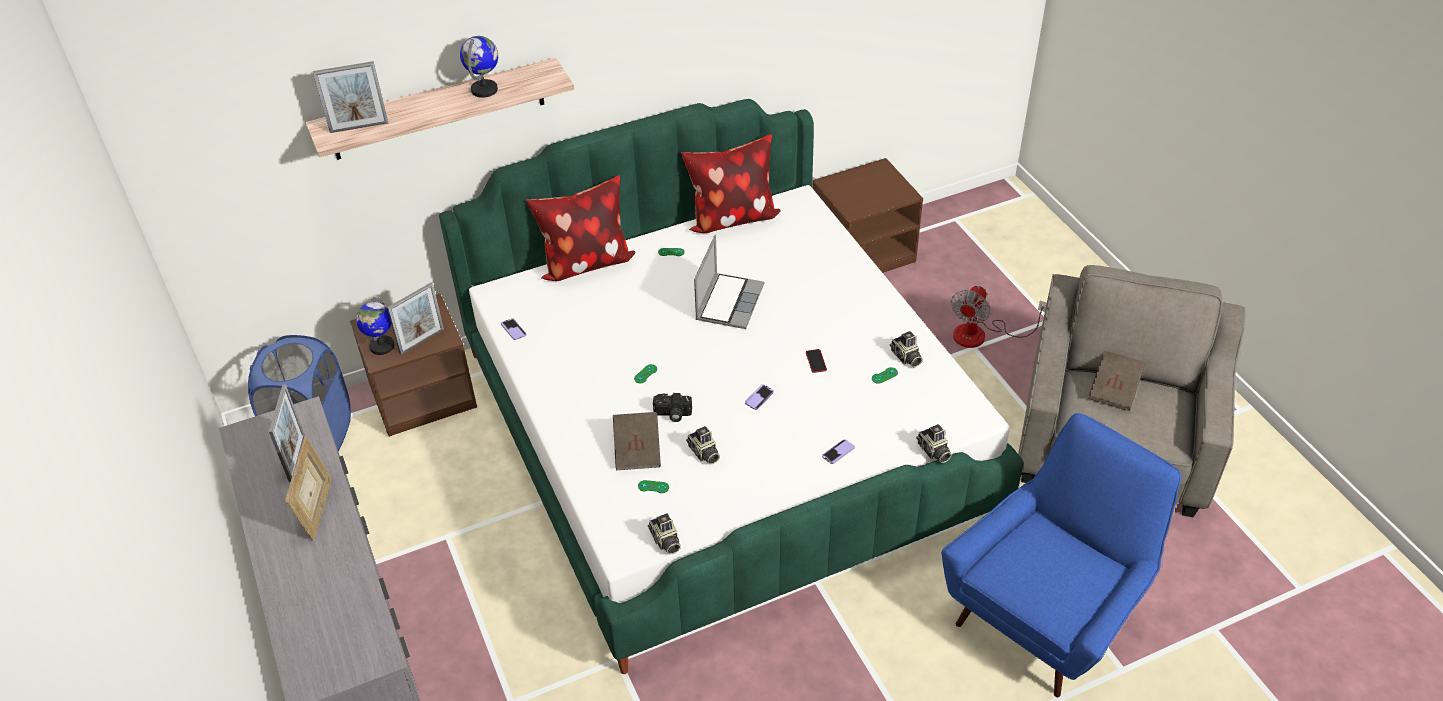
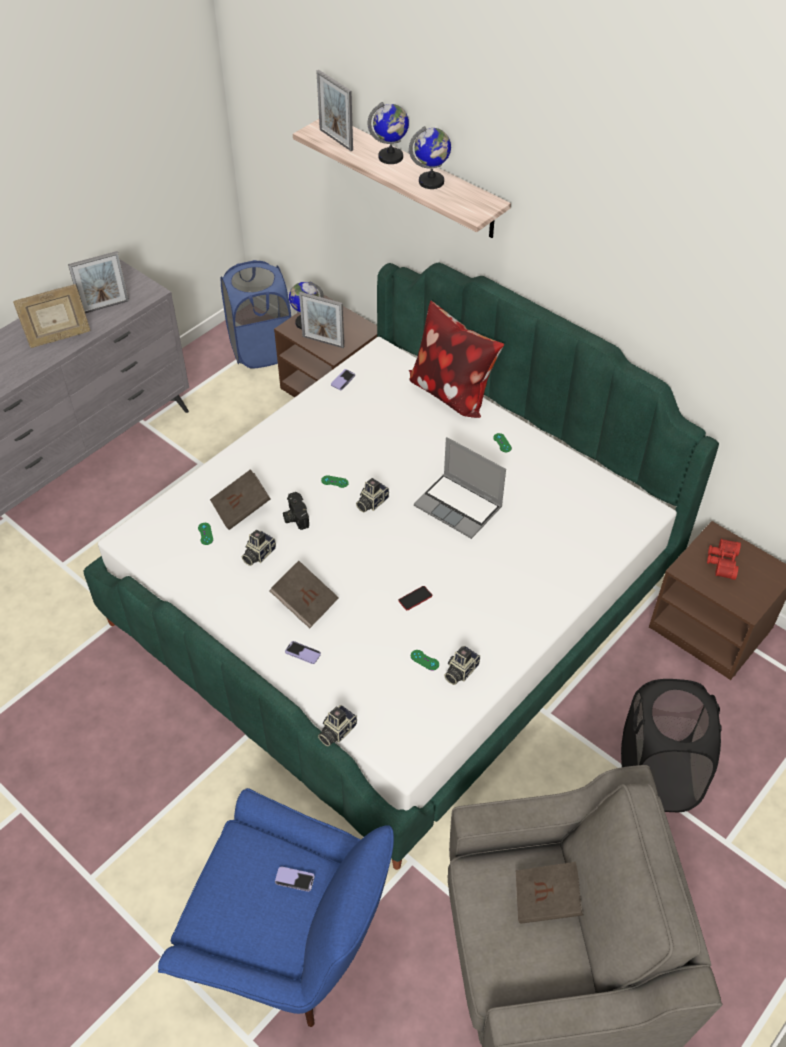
camera: 65 degrees right, 5 degrees up
(423, 102) = (391, 157): none -> globe
(665, 541) = (147, 562): camera -> camera (371, 502)
(729, 302) = (459, 506): laptop -> laptop turned 45 degrees clockwise
(731, 218) = (580, 468): pillow -> none
(759, 398) = (345, 571): phone -> phone (294, 879)
(781, 435) = (305, 602): none -> brown book
(856, 191) = (721, 562): none -> red binoculars
(981, 335) = (657, 777): fan -> black laundry basket

